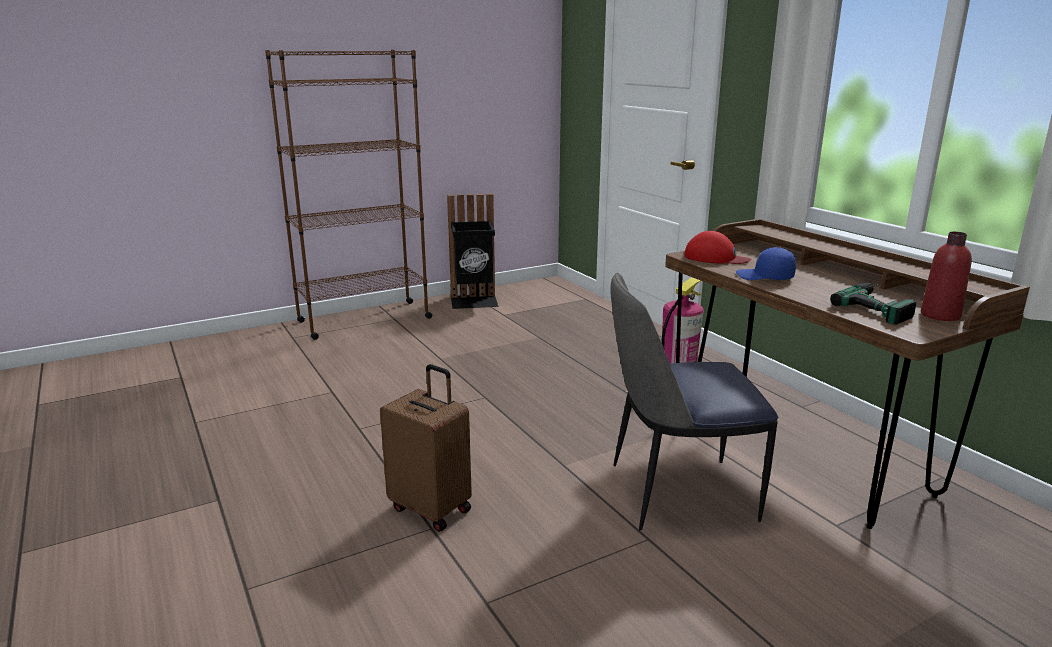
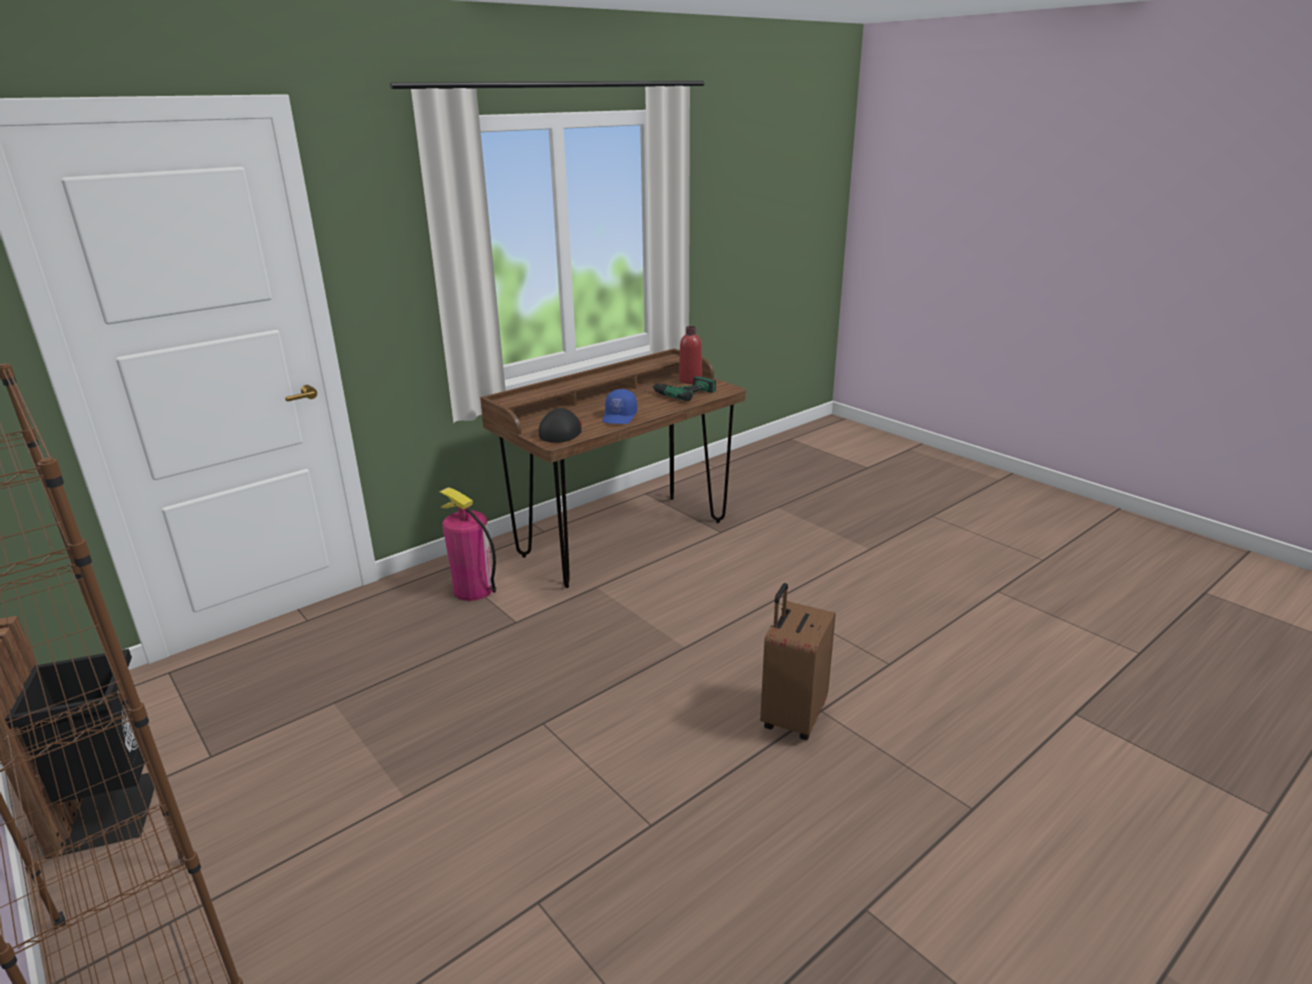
camera: 100 degrees left, 5 degrees up
(677, 492) = (707, 588): chair -> none
(715, 258) = (562, 431): red cap -> black cap

